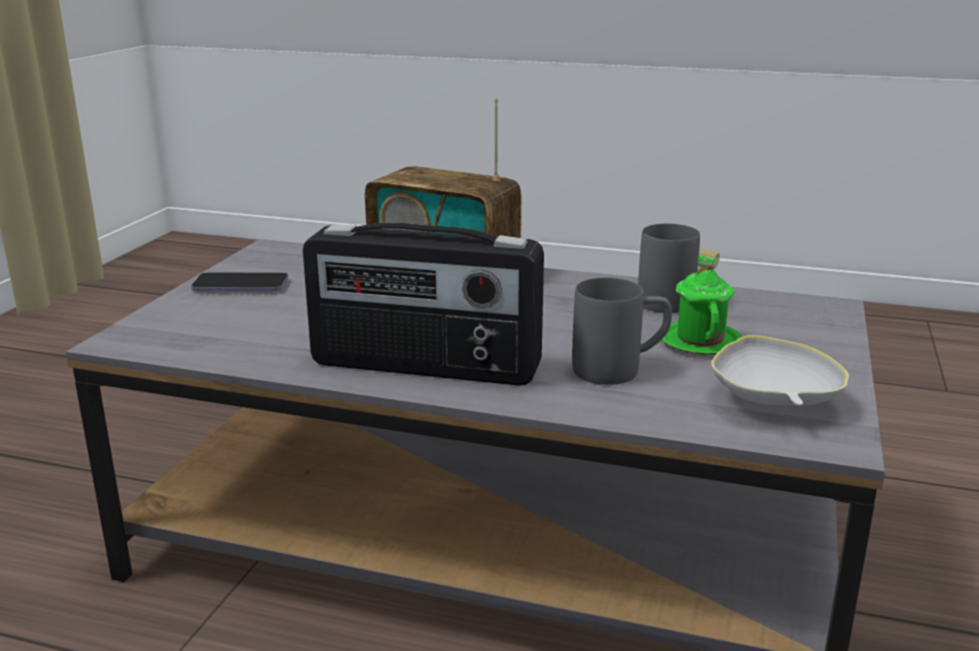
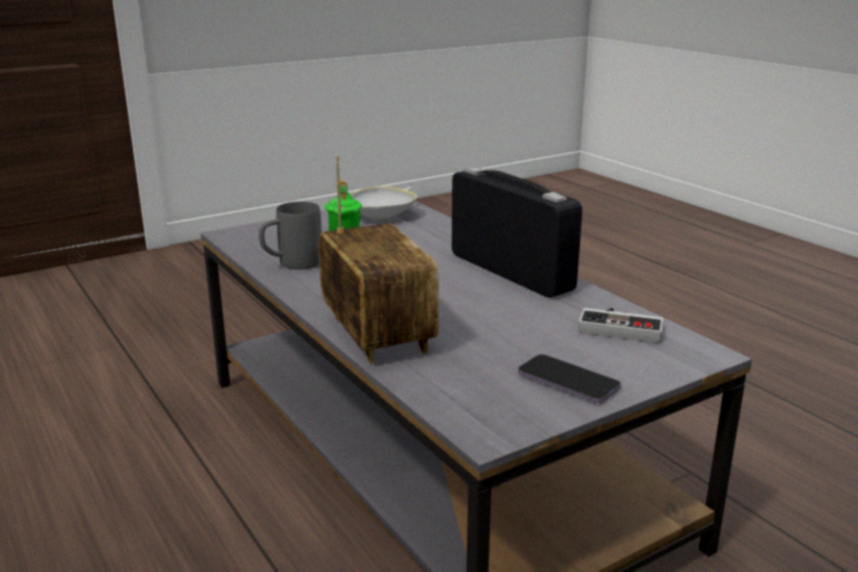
camera: 140 degrees left, 0 degrees up
(225, 340) = (621, 327): none -> game controller
(620, 369) = (414, 242): grey mug -> none

